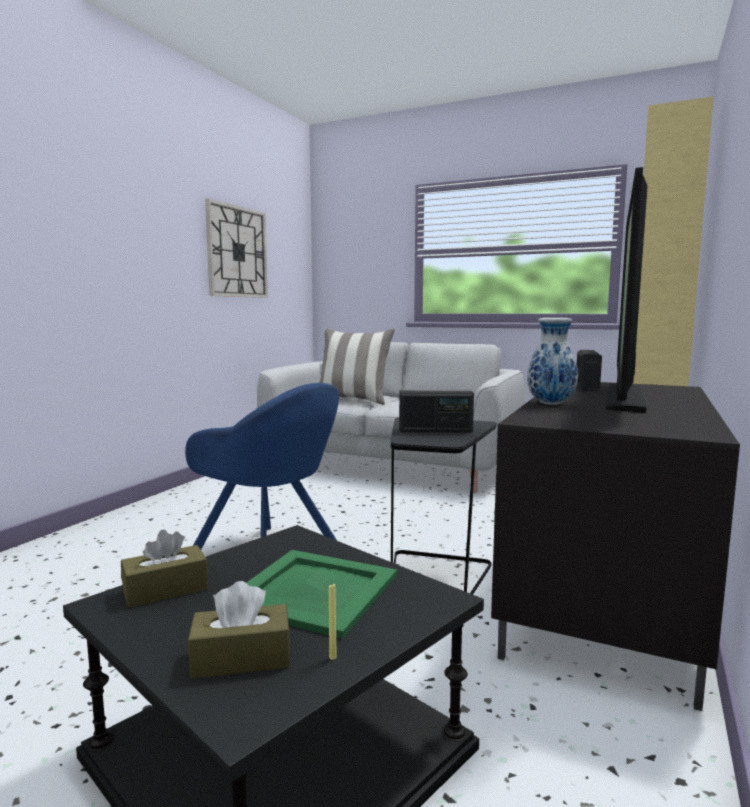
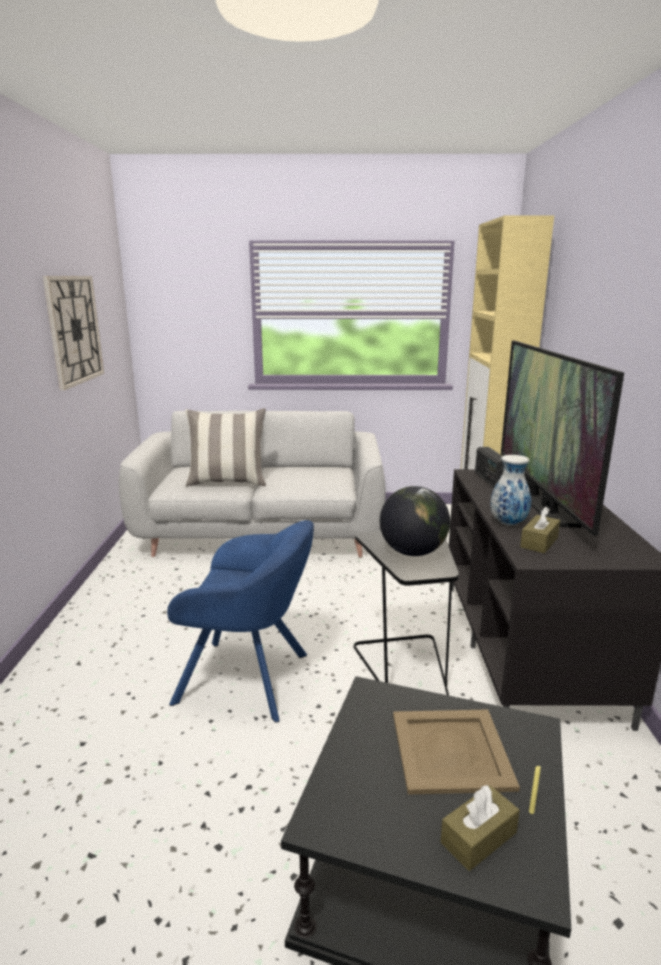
camera: 25 degrees left, 10 degrees up
(165, 590) = (344, 790): brown tissue box -> brown tissue box (539, 542)
(315, 590) = (451, 749): green tray -> beige tray
(435, 430) = (413, 552): radio -> globe

